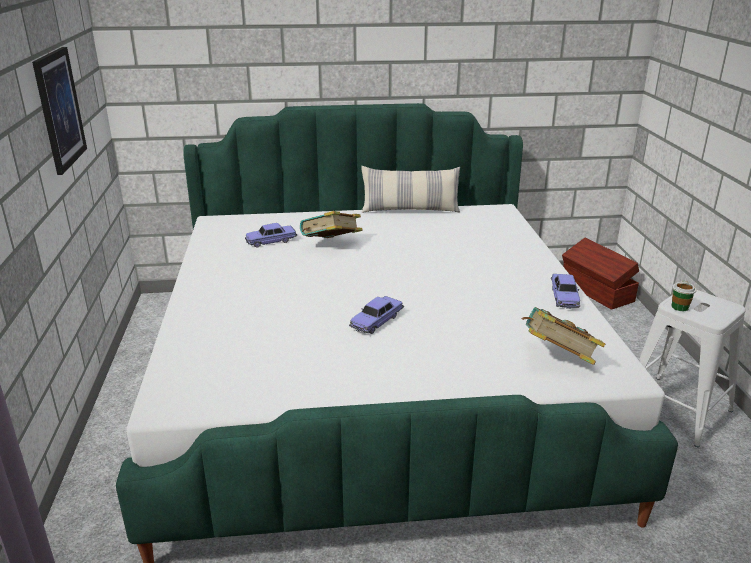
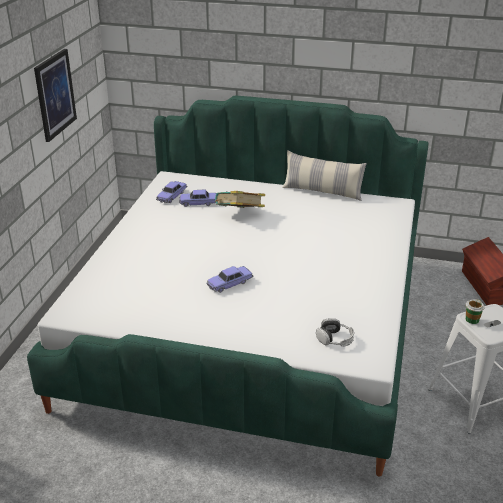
camera: 20 degrees right, 5 degrees up
(557, 358) = (335, 339): book -> headphones
(564, 297) = (382, 292): toy car -> toy car (172, 196)

